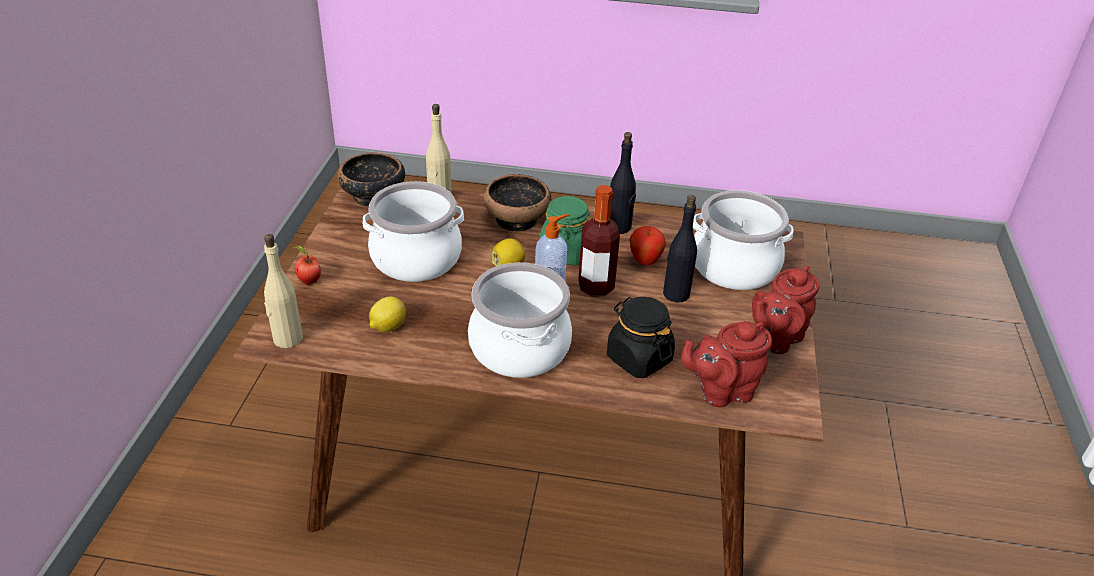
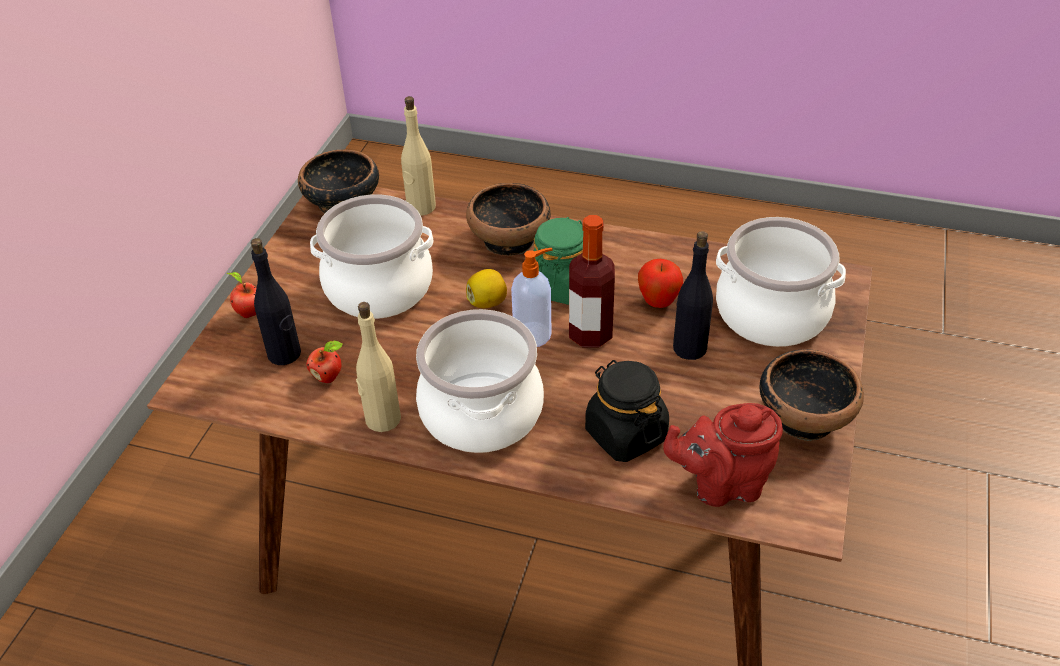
camera: 10 degrees right, 5 degrees up
(287, 339) = (211, 387): beige bottle -> beige bottle (382, 419)
(387, 327) = (329, 377): lemon -> apple
(619, 227) = (634, 253): black bottle -> black bottle (284, 354)
(775, 339) = (805, 416): red teapot -> bowl

